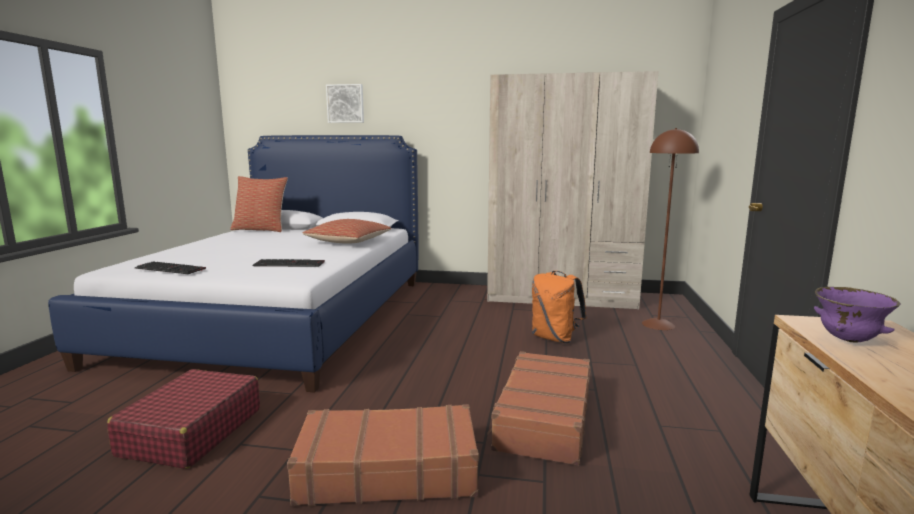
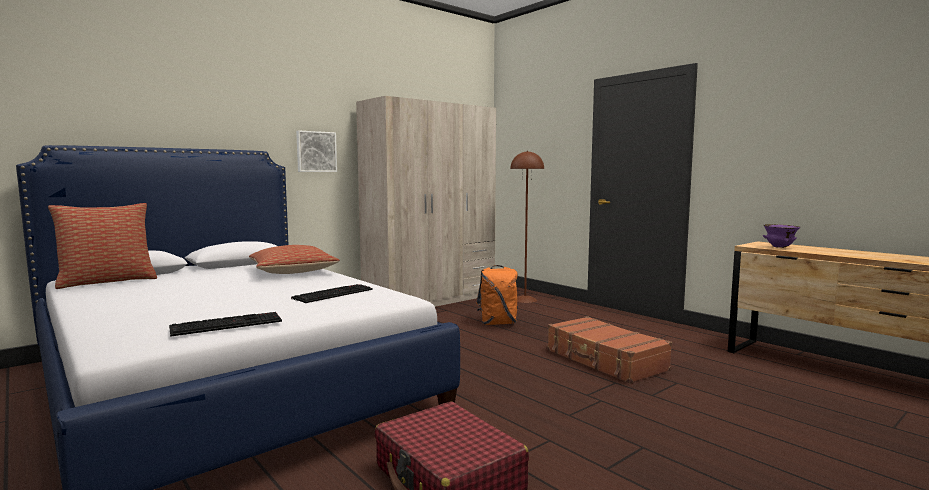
camera: 50 degrees left, 5 degrees down
(345, 103) = (181, 109): picture -> picture (316, 151)
(387, 470) = (619, 417): brown suitcase -> none

